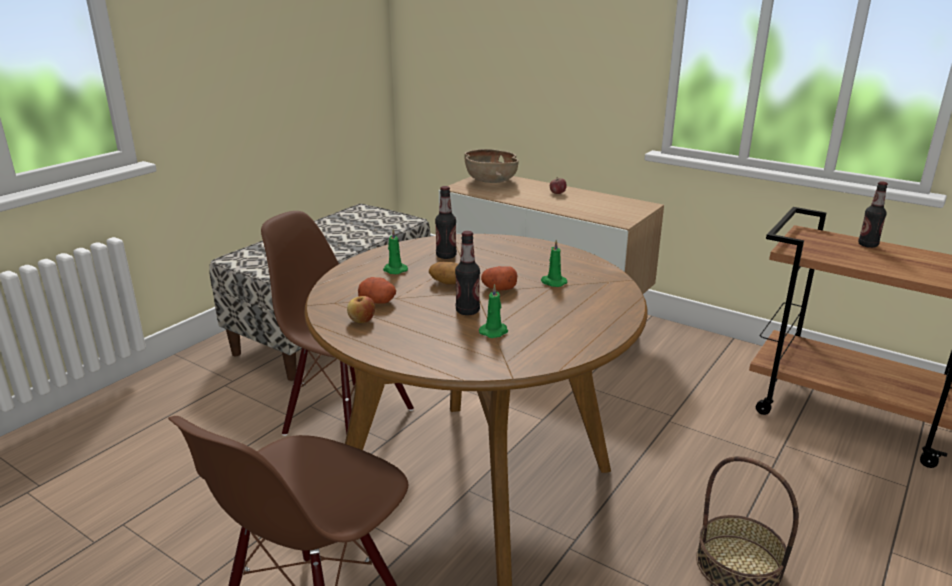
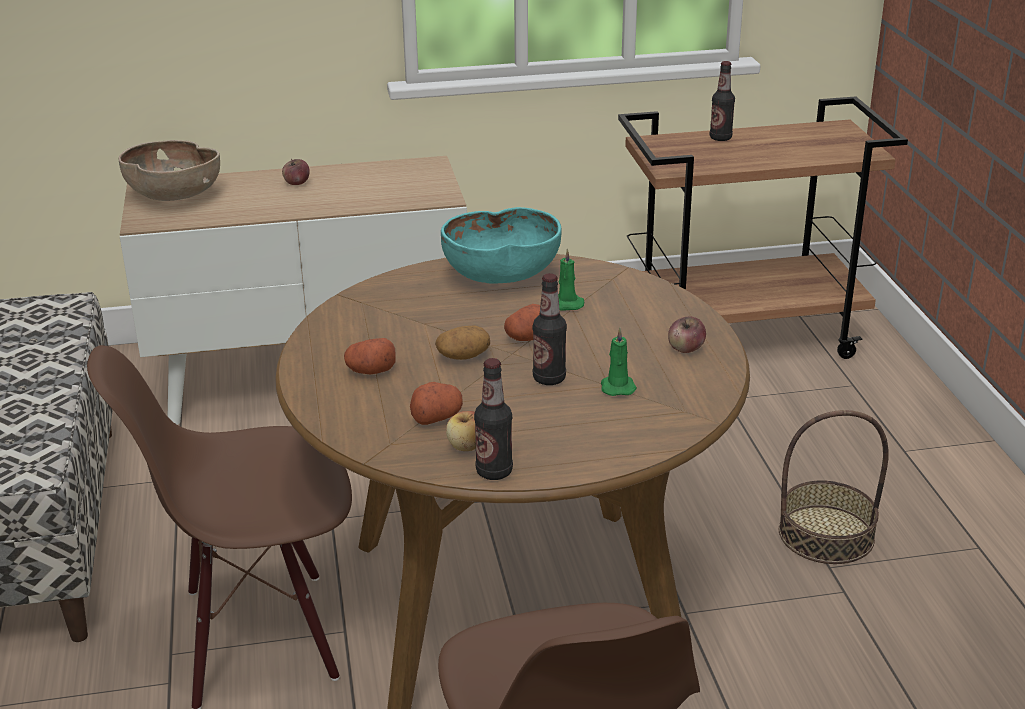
camera: 45 degrees left, 5 degrees up
(394, 270) = (370, 371): green candle -> potato
(446, 256) = (392, 325): bottle -> bottle (494, 472)
(547, 257) = (501, 276): none -> turquoise bowl
(576, 332) = (686, 349): none -> apple

